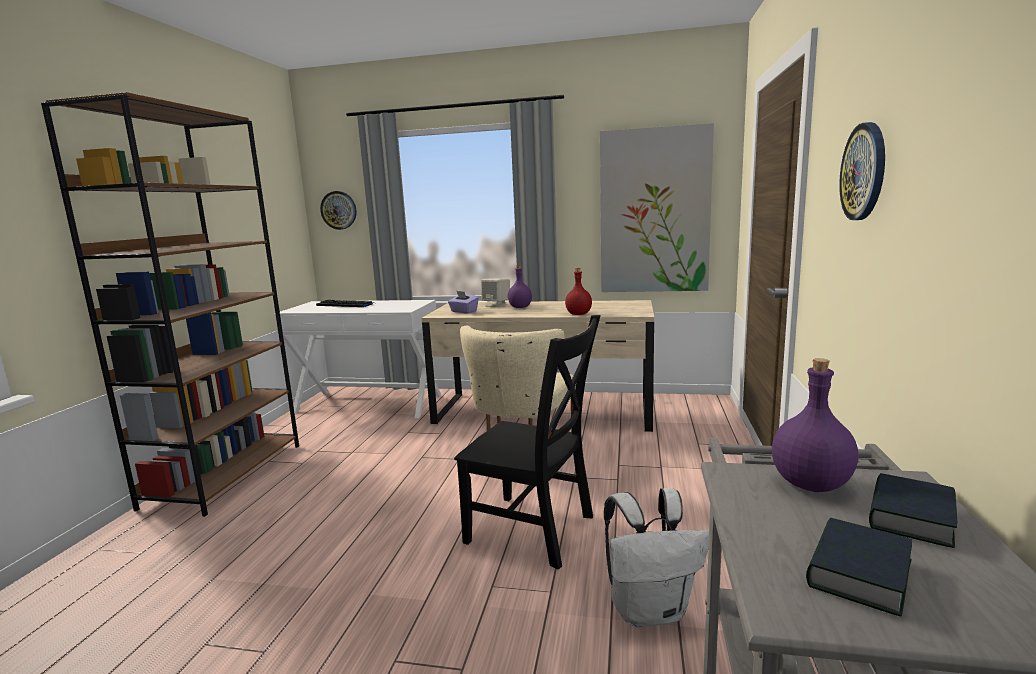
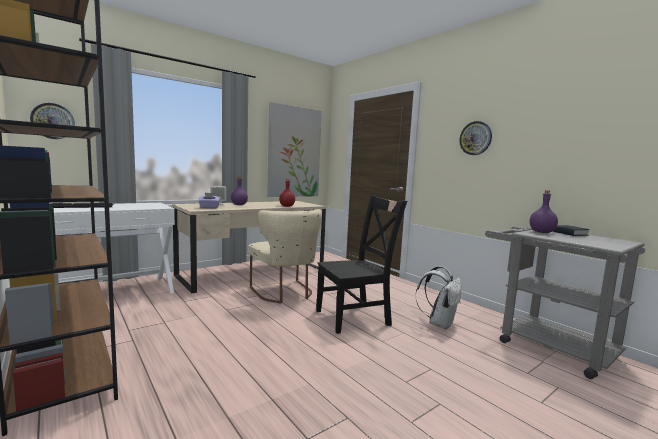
camera: 50 degrees left, 5 degrees down
(858, 574) = (596, 241): book -> none

